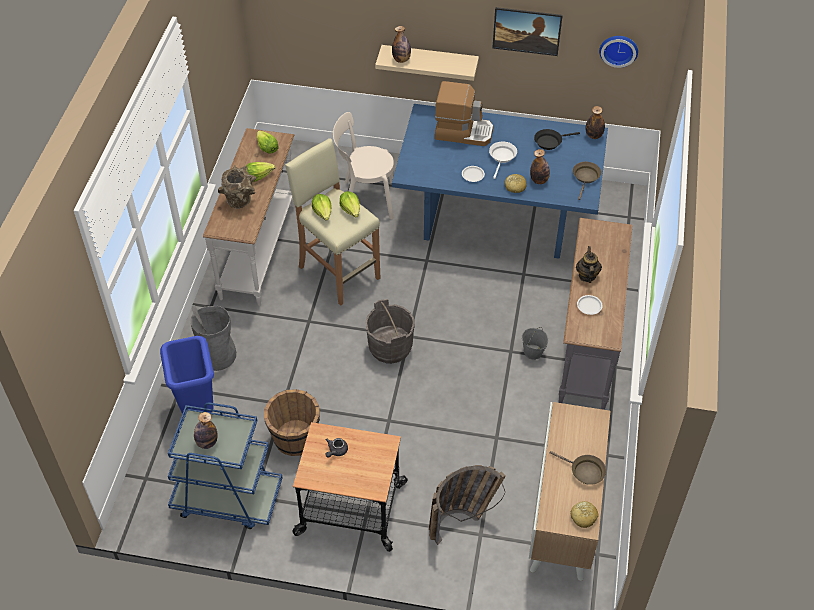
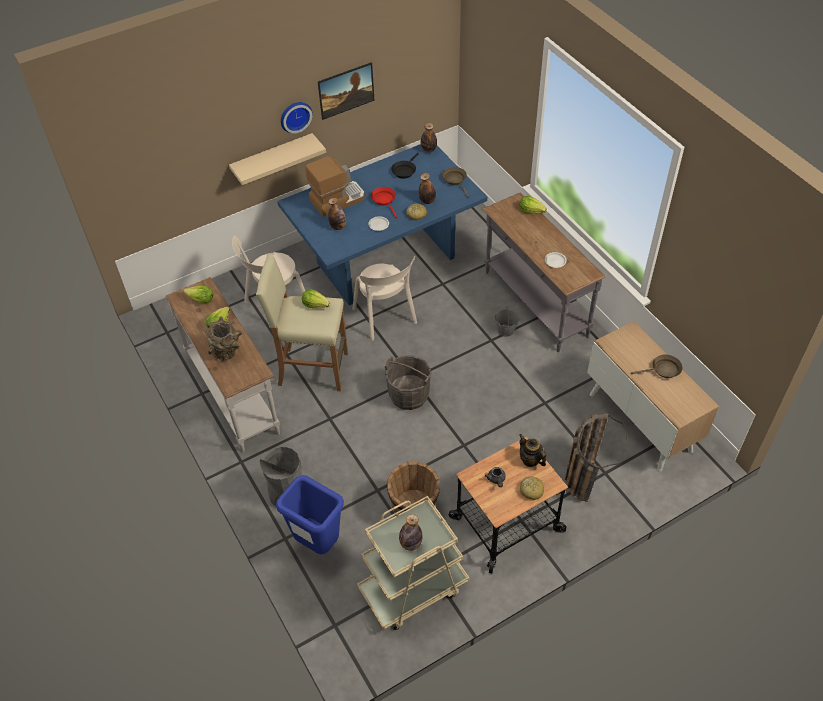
camera: 40 degrees left, 0 degrees up
(227, 498) = (413, 588): blue cart -> beige cart
(323, 213) = (297, 320): lettuce -> lettuce (531, 211)
(401, 59) = (257, 166): bottle -> bottle (338, 226)
(442, 270) = (385, 318): none -> beige chair
(502, 157) = (384, 200): white frying pan -> red frying pan
(583, 517) = (695, 398): bread -> bread (531, 490)
(587, 276) = (531, 243): teapot -> teapot (530, 460)
(618, 49) = (418, 71): wall clock -> wall clock (295, 116)

